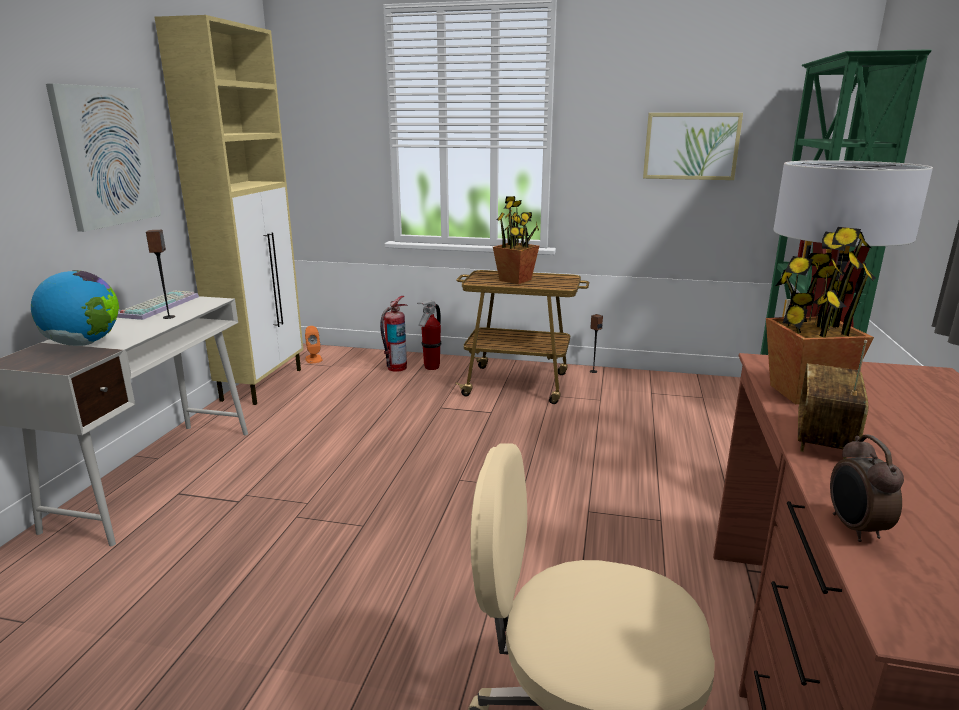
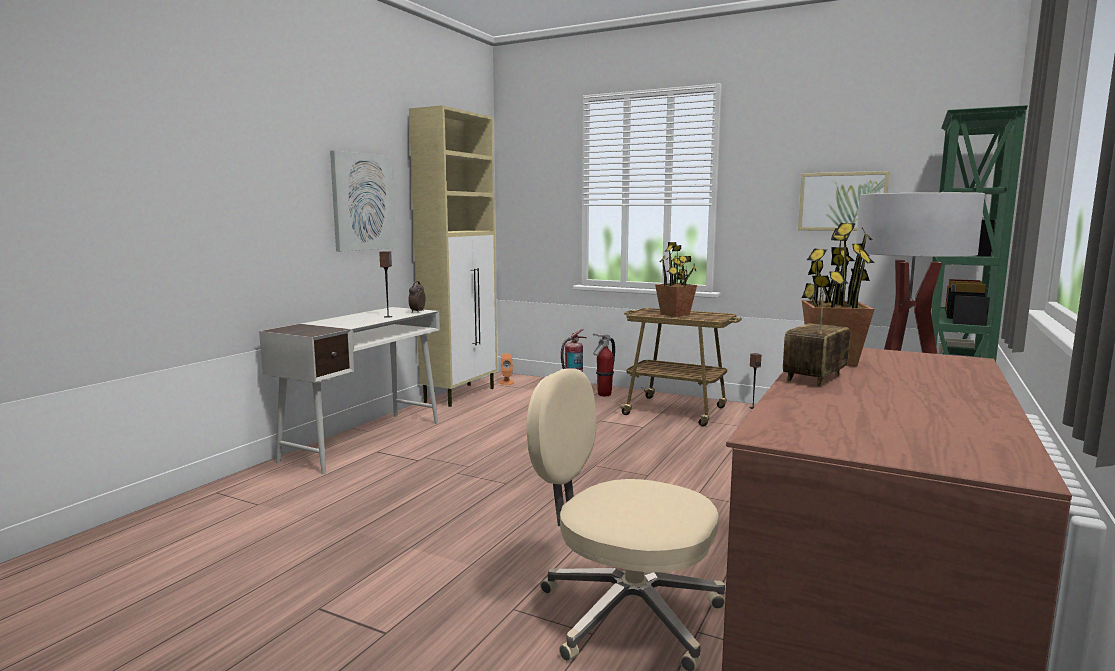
camera: 15 degrees right, 10 degrees down
(84, 344) = (327, 325): globe -> none
(159, 306) = (384, 311): keyboard -> none
(854, 528) = (779, 407): alarm clock -> alarm clock (417, 312)

